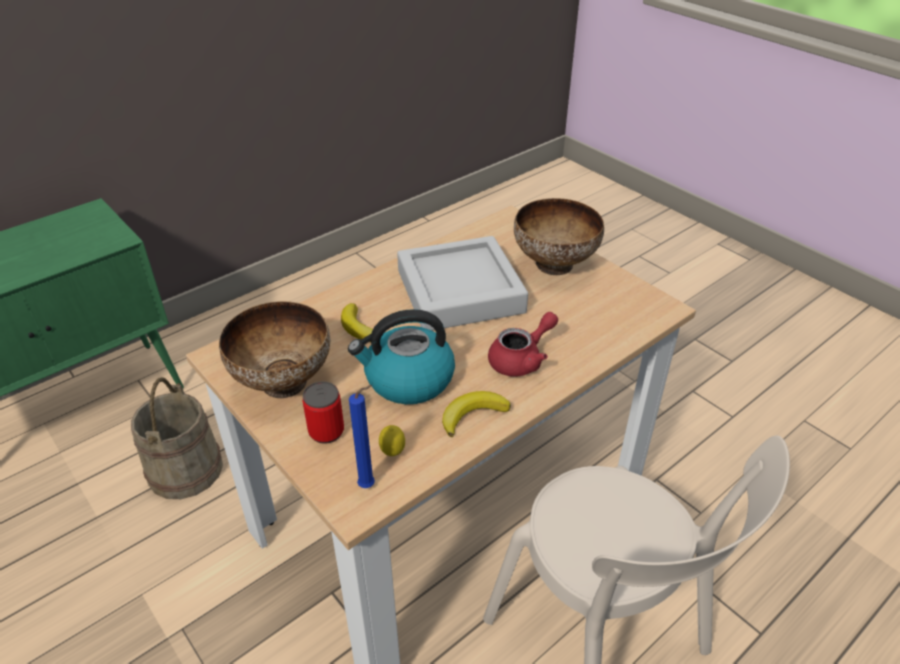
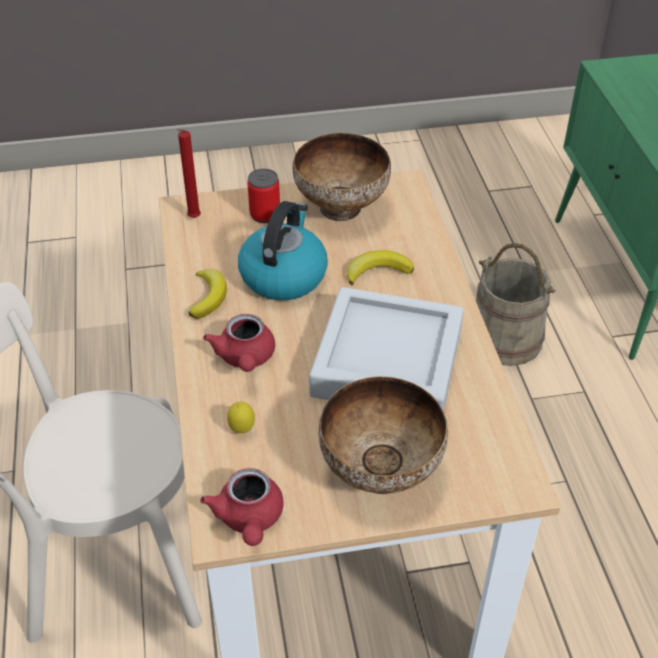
camera: 120 degrees right, 5 degrees up
(369, 485) = (193, 219): blue candle -> red candle
(392, 453) = (211, 239): lemon -> lemon (242, 430)
(644, 300) = (249, 519): none -> red teapot

